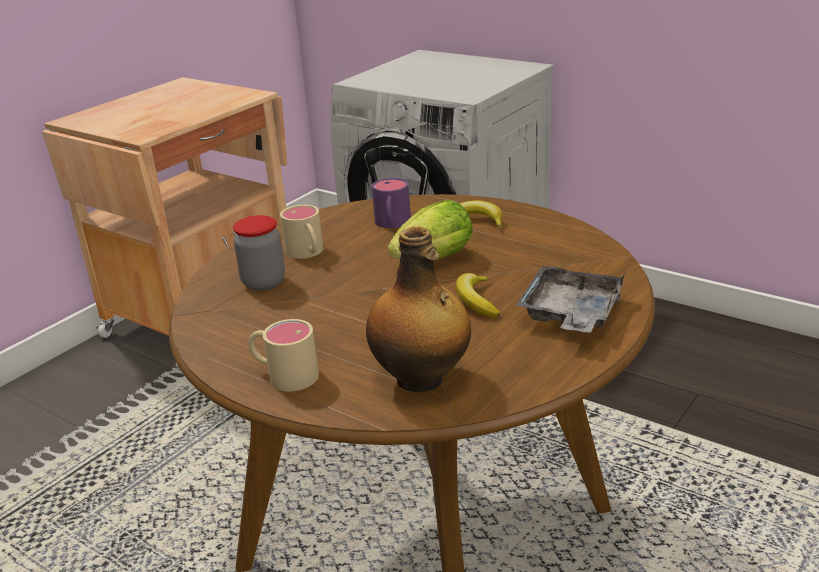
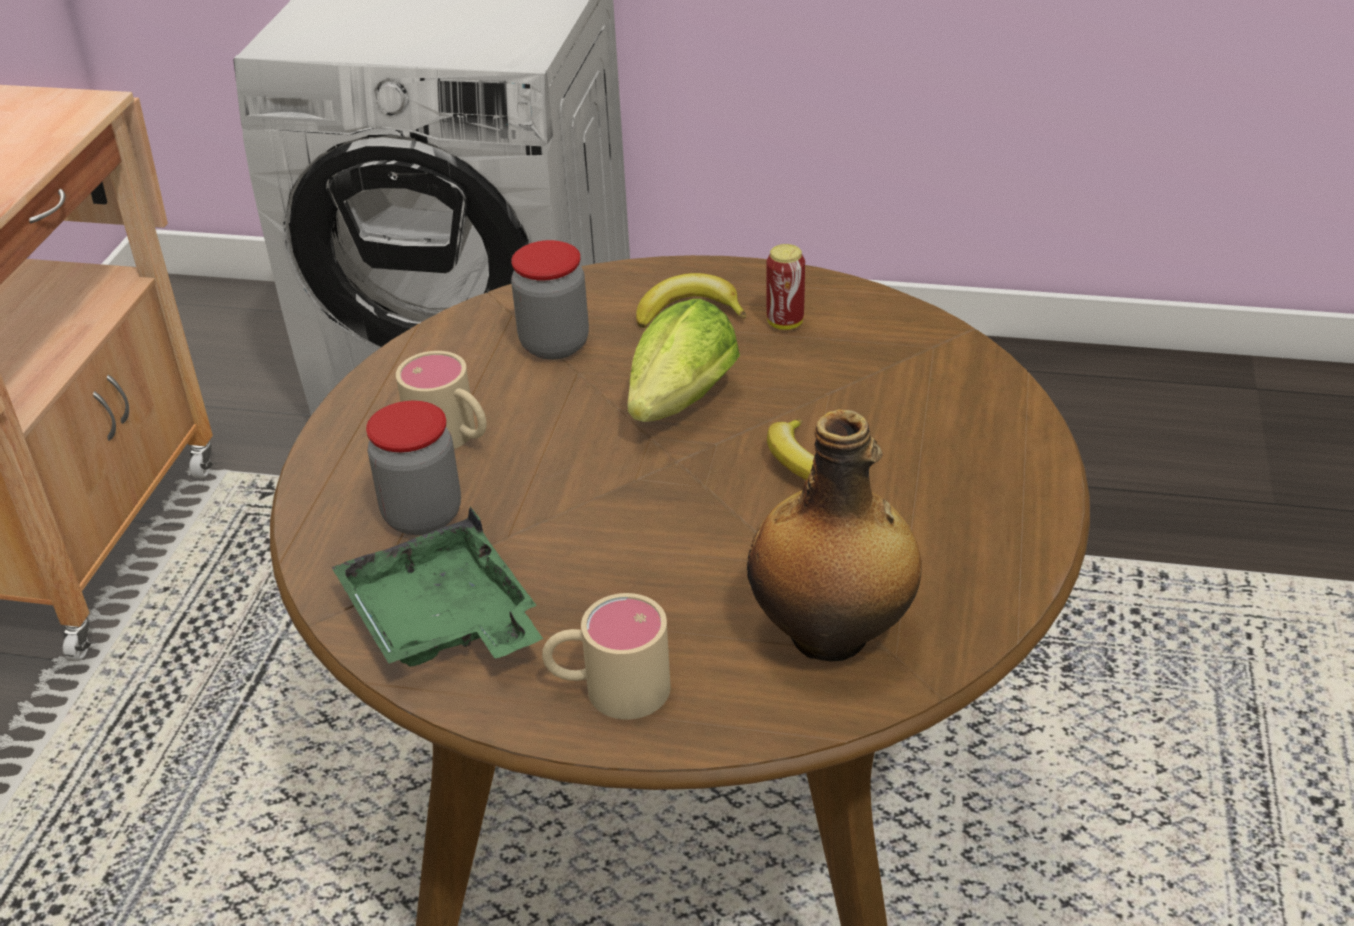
camera: 25 degrees left, 10 degrees up
(232, 327) = (443, 621): none -> green tray
(392, 224) = (554, 345): purple mug -> jar
(522, 235) = (785, 323): none -> can
(570, 314) = (963, 458): grey tray -> none

